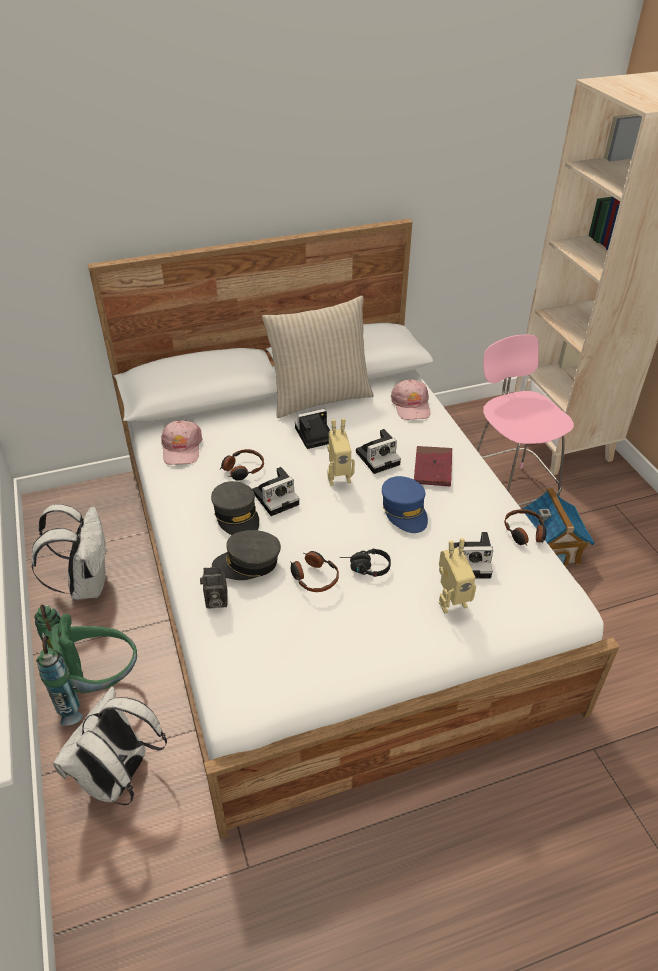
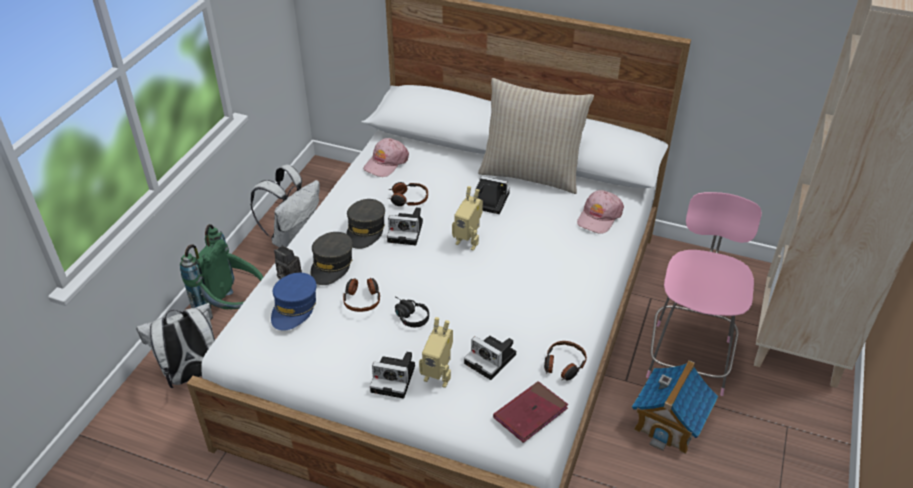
camera: 40 degrees right, 0 degrees up
(248, 563) = (332, 264): grey cap -> grey cap turned 105 degrees counterclockwise
(379, 457) = (519, 243): camera -> camera (395, 378)
(404, 511) = (488, 293): blue cap -> blue cap (294, 307)
(433, 468) = (551, 275): red book -> red book (530, 413)

